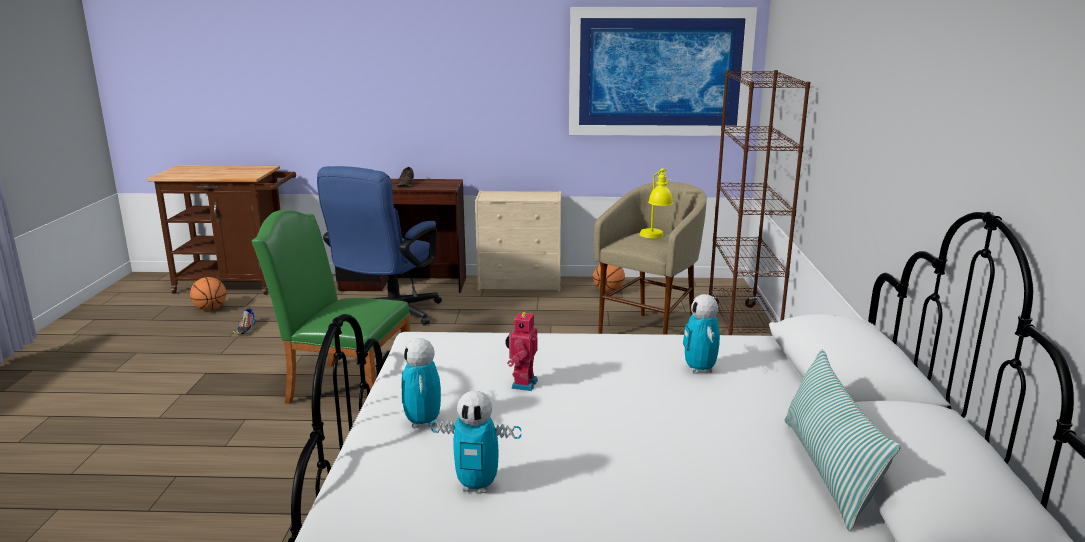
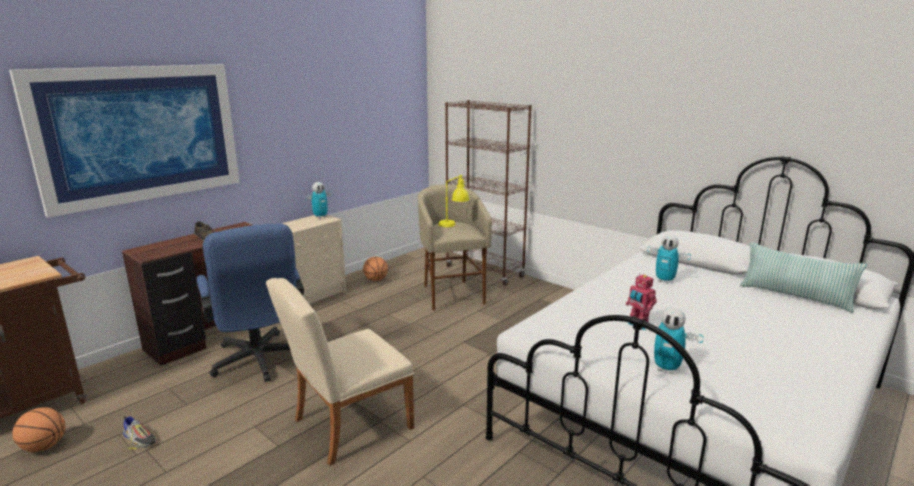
camera: 50 degrees left, 0 degrees up
(343, 386) = (345, 426): green chair -> beige chair
(477, 486) = (764, 377): toy robot -> toy robot (320, 217)
(659, 72) = (373, 108): picture -> picture (140, 134)

